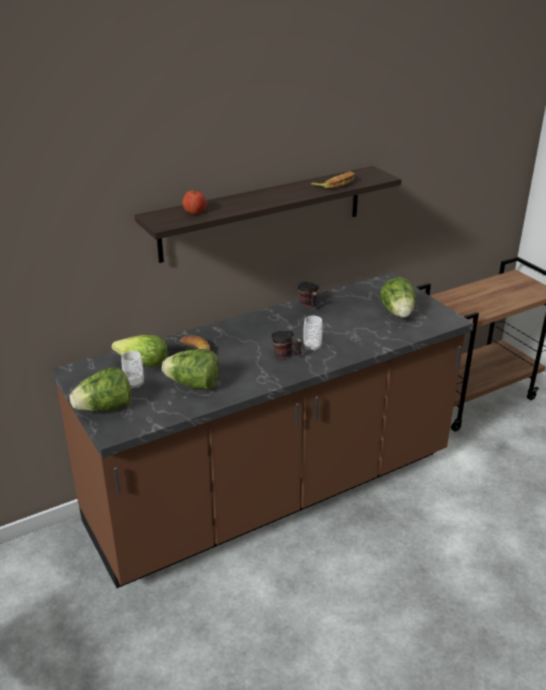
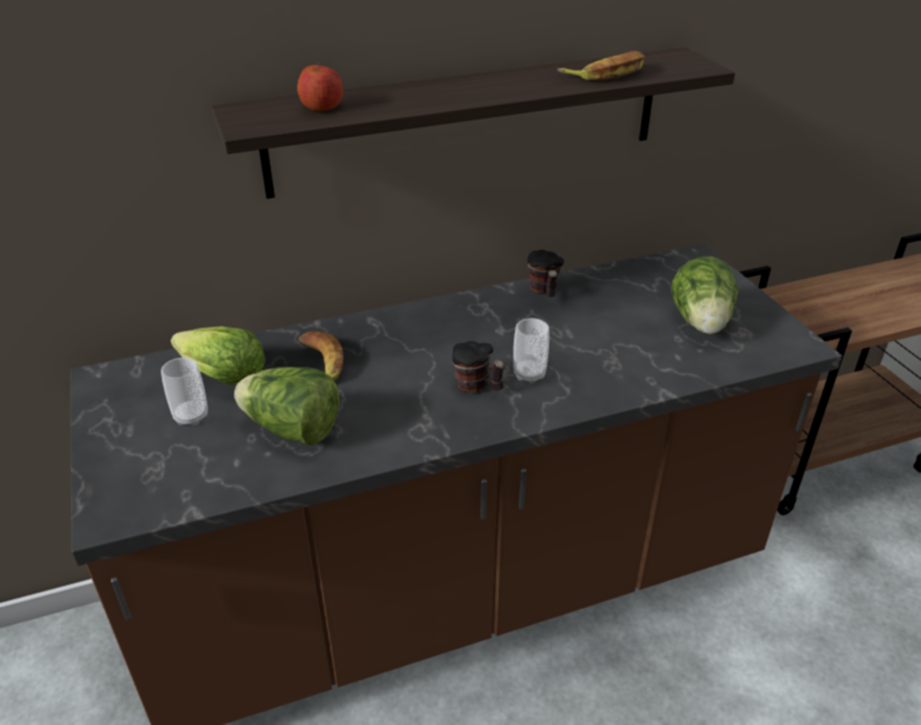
camera: 10 degrees right, 5 degrees up
(105, 408) = (119, 461): lettuce -> none

